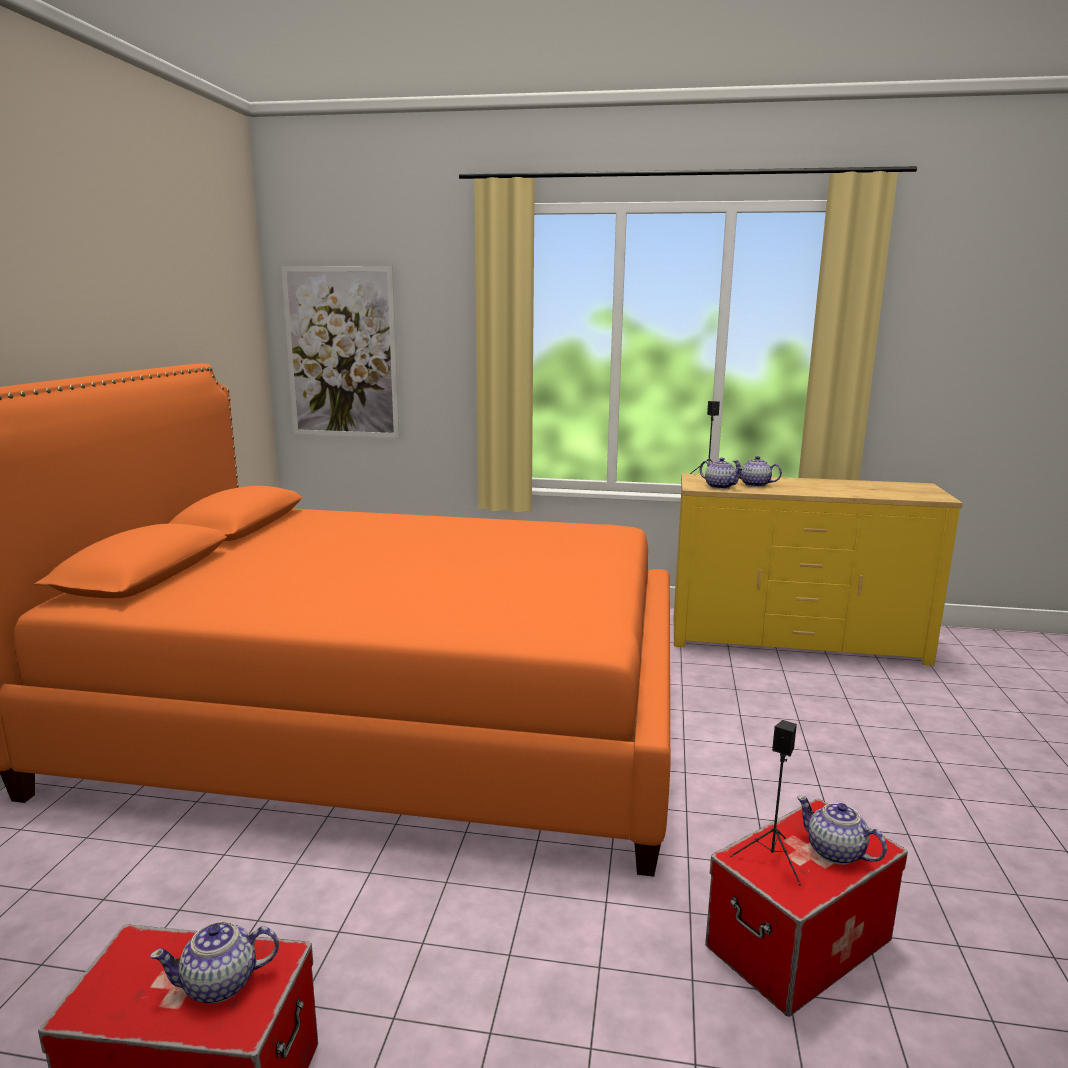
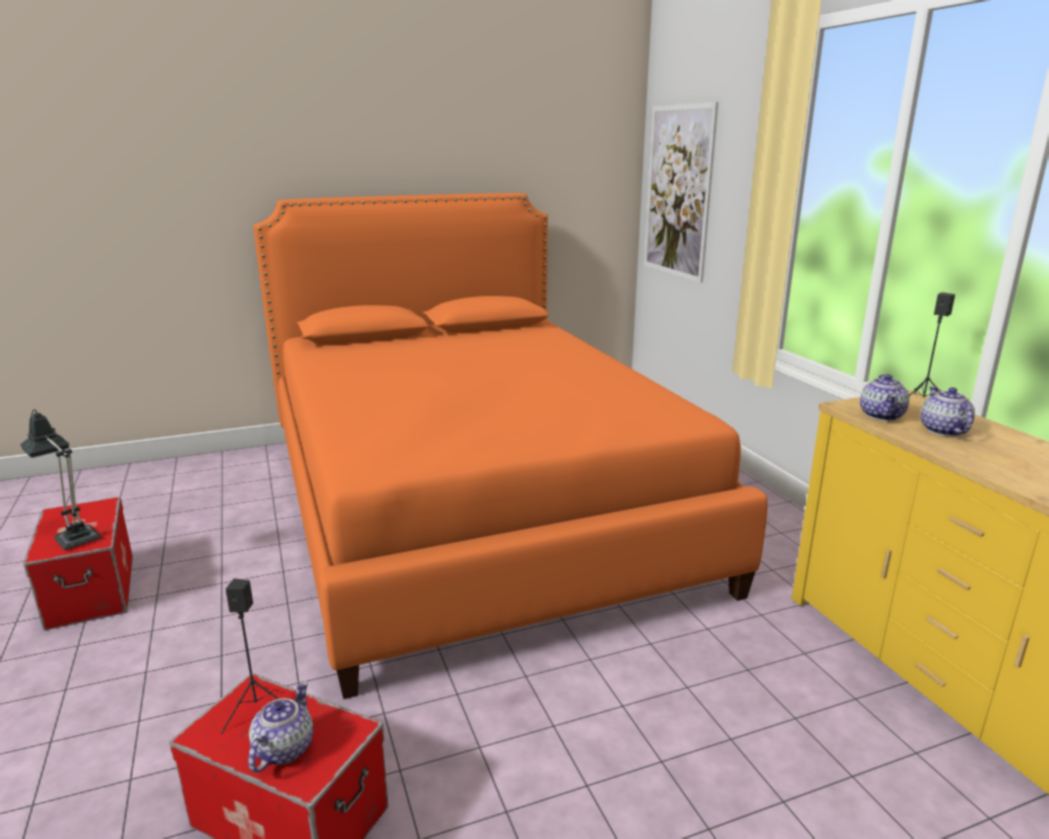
camera: 60 degrees right, 5 degrees up
(221, 984) = (75, 536): teapot -> table lamp

